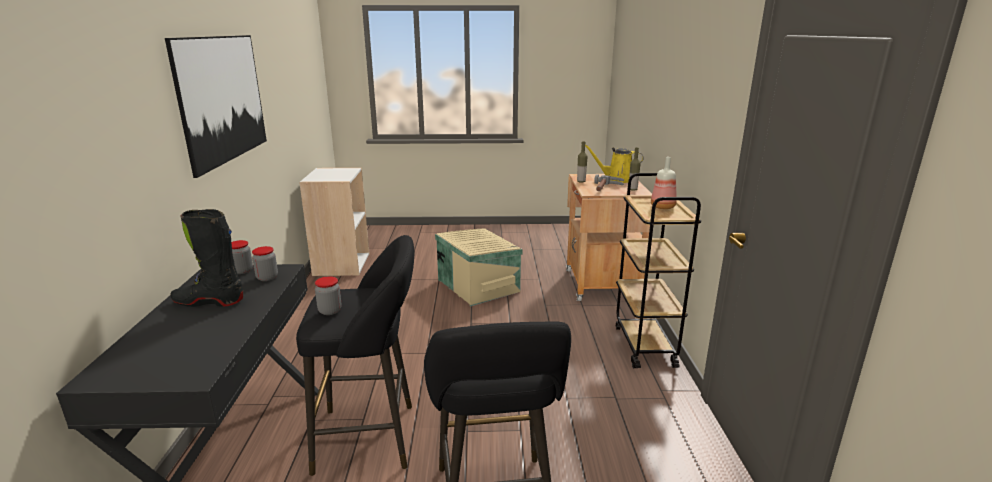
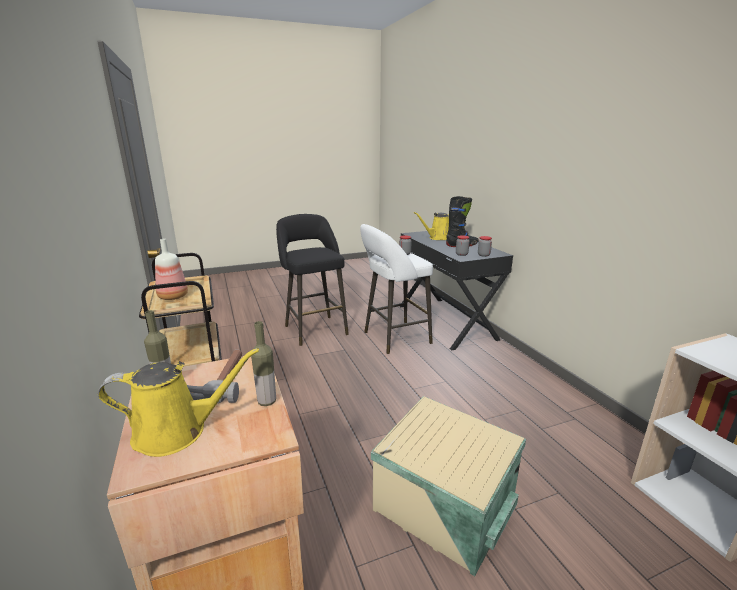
camera: 160 degrees right, 0 degrees up
(188, 339) = (438, 238): none -> yellow watering can
(223, 99) = (596, 161): picture -> none
(372, 437) = (393, 338): black stool -> white stool

